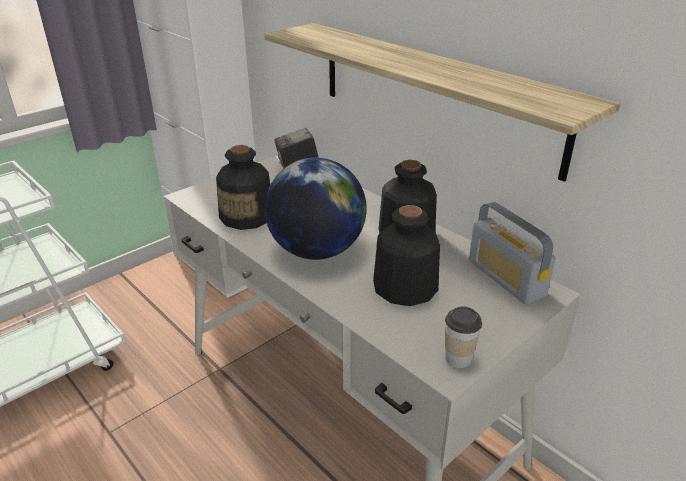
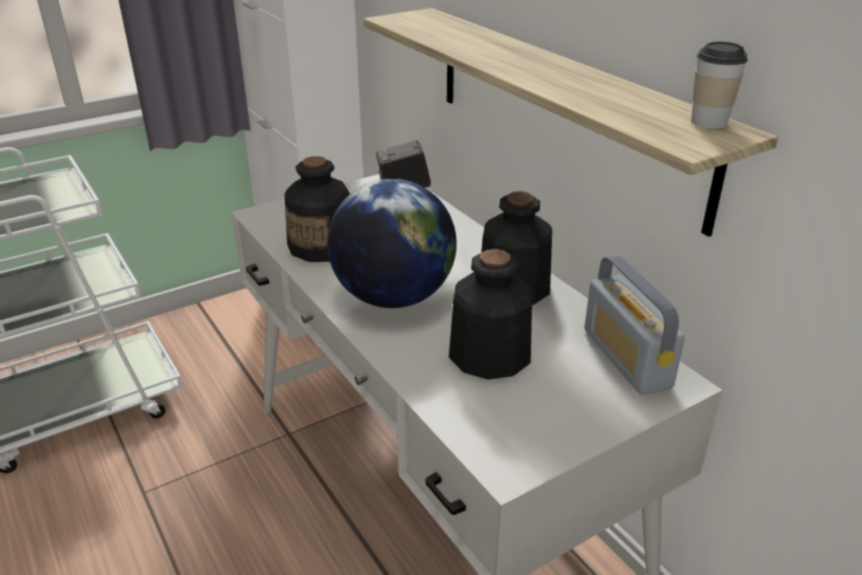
camera: 10 degrees right, 0 degrees up
(458, 358) = (528, 452): cup -> cup (708, 122)

